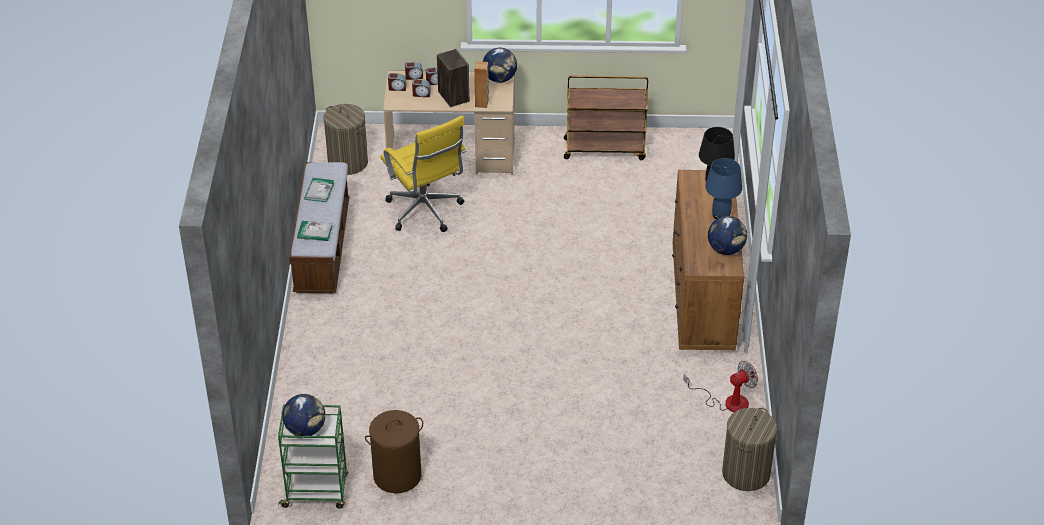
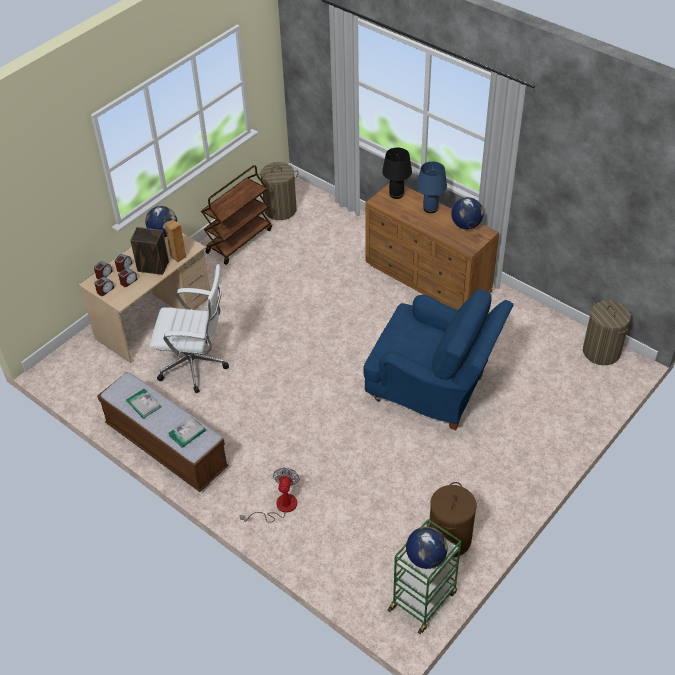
camera: 50 degrees left, 5 degrees up
(348, 162) = (91, 379): laundry basket -> laundry basket (280, 210)
(426, 212) = (196, 366): yellow office chair -> white office chair
(559, 376) = (433, 390): none -> blue armchair
(728, 402) = (531, 322): fan -> fan (279, 507)

